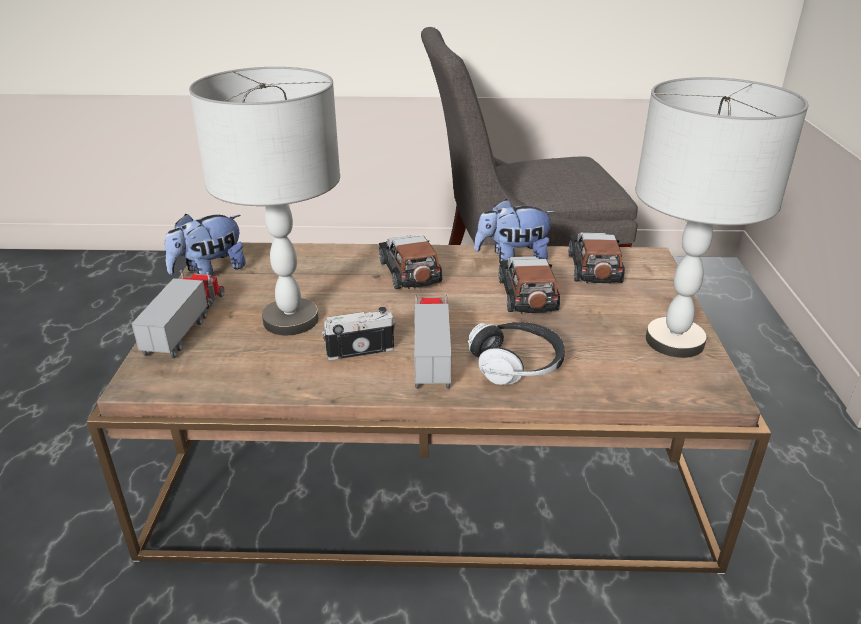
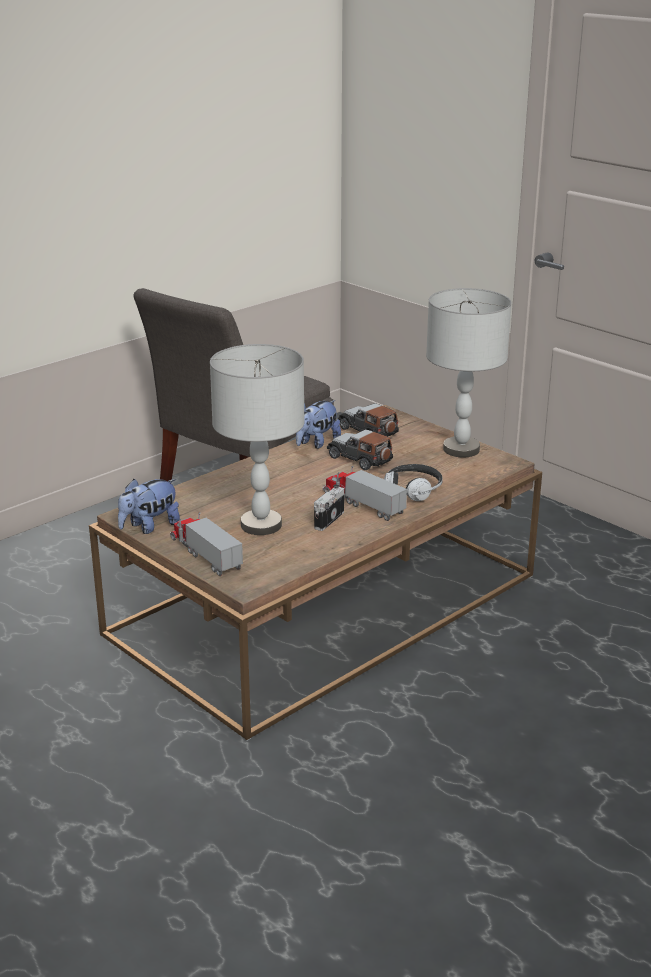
camera: 45 degrees left, 5 degrees down
(210, 271) = (149, 526): plush toy -> plush toy turned 45 degrees clockwise
(410, 272) = (274, 474): toy car -> none

